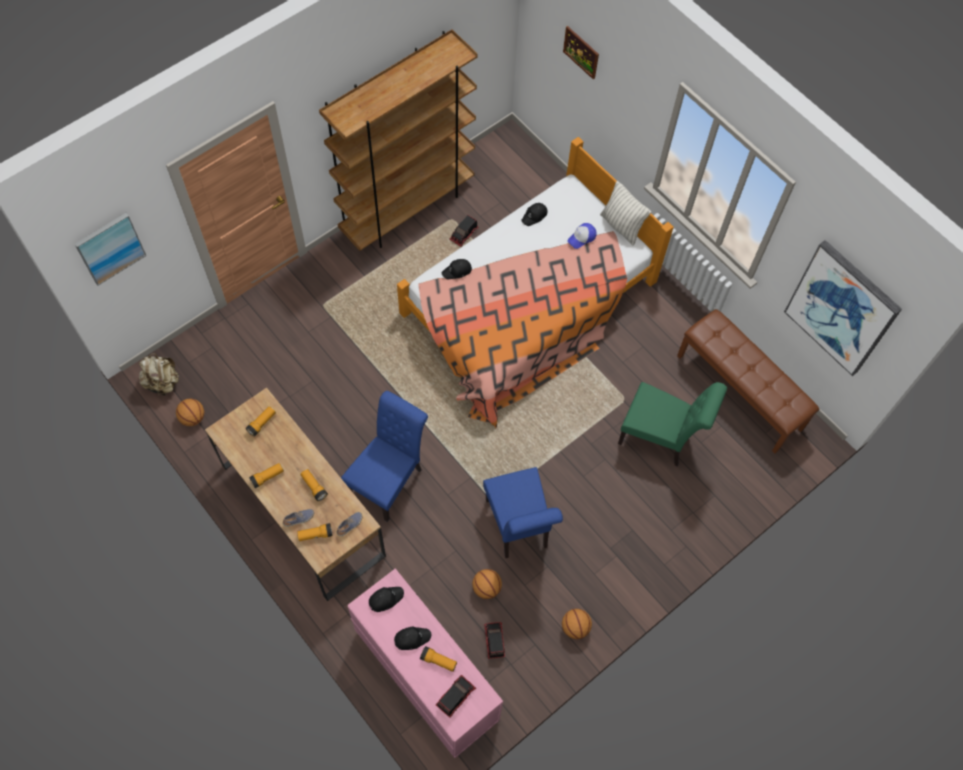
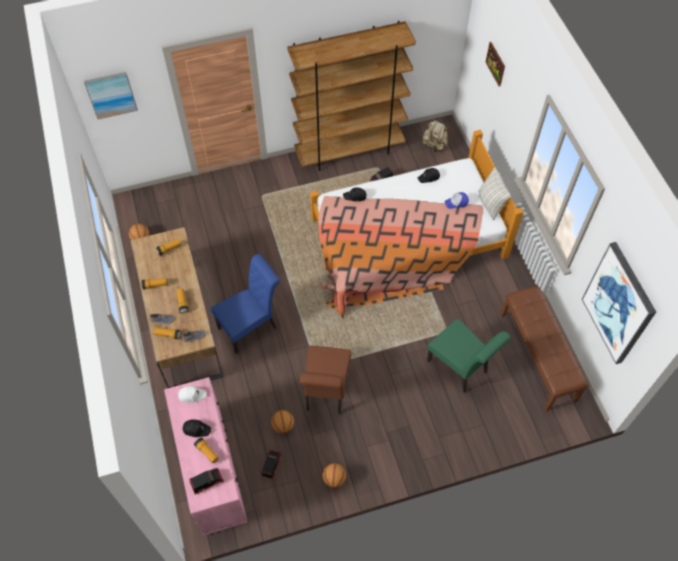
camera: 25 degrees right, 5 degrees down
(162, 383) = (133, 210): beige backpack -> beige backpack (434, 145)
(385, 599) = (192, 395): black cap -> white cap
(518, 527) = (326, 392): blue chair -> brown chair

